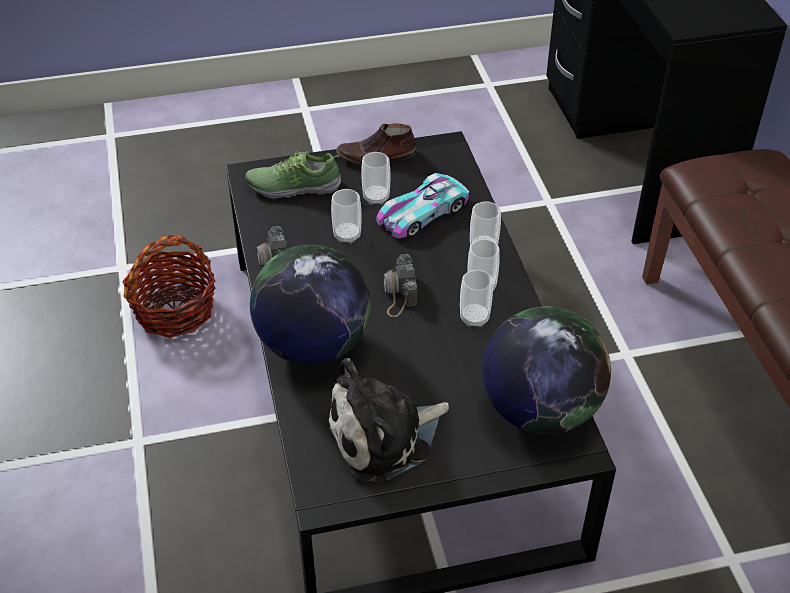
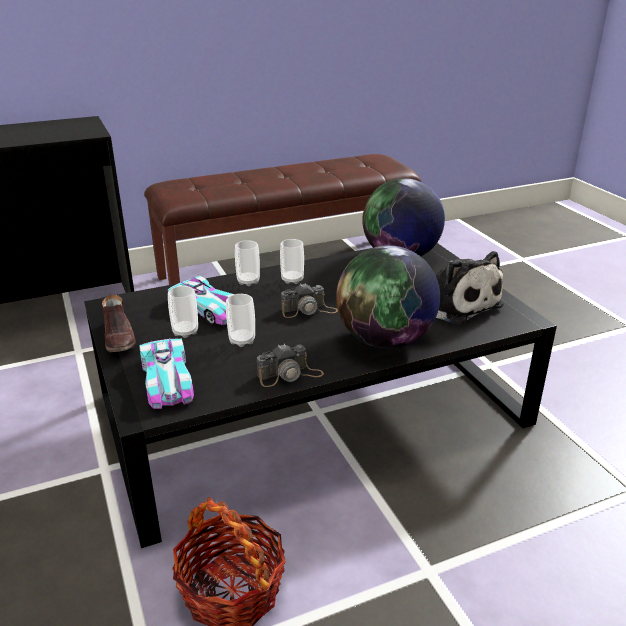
camera: 100 degrees left, 15 degrees down
(293, 186) = (167, 380): shoe -> toy car
(474, 318) = (326, 280): cup -> none

